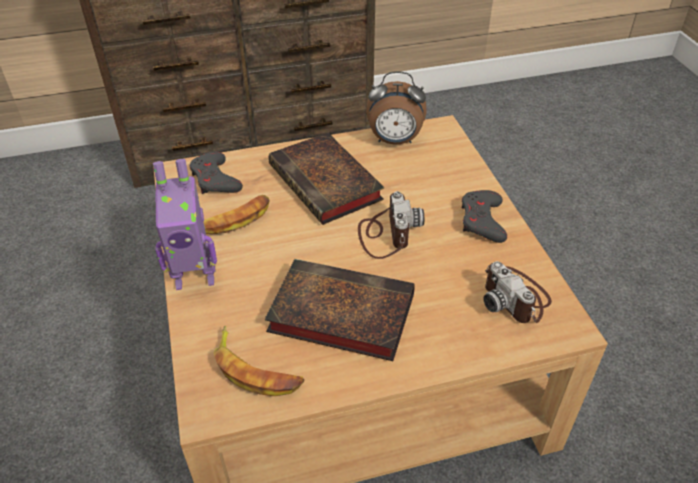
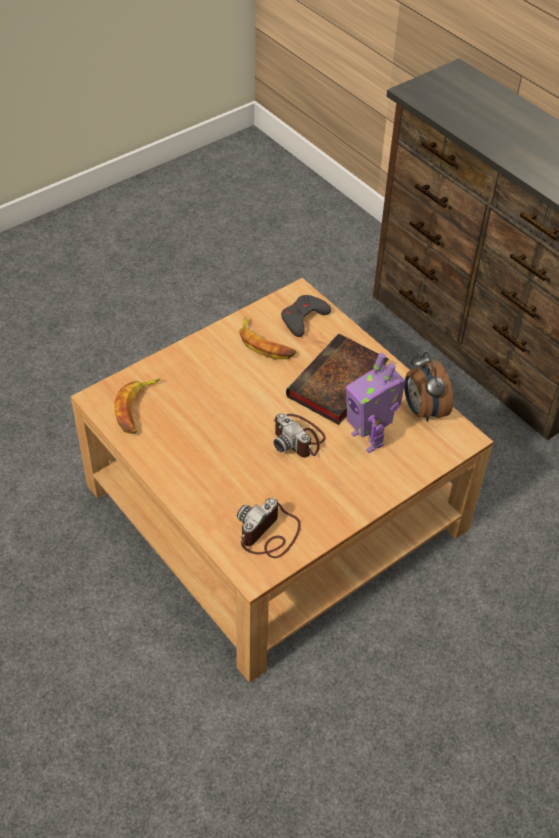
camera: 65 degrees right, 5 degrees up
(194, 277) = (199, 348): toy robot -> toy robot (369, 438)
(337, 314) = (202, 434): book -> none
(386, 234) = (298, 438): camera -> camera turned 75 degrees clockwise
(482, 220) = (349, 495): grey game controller -> none

